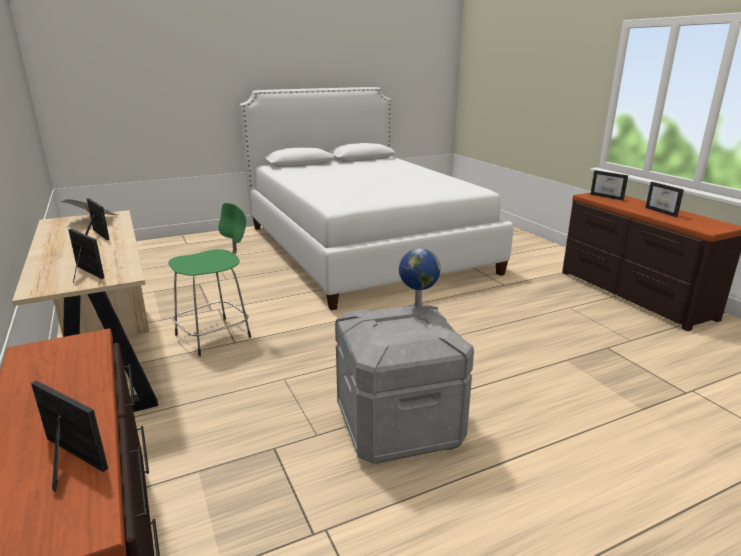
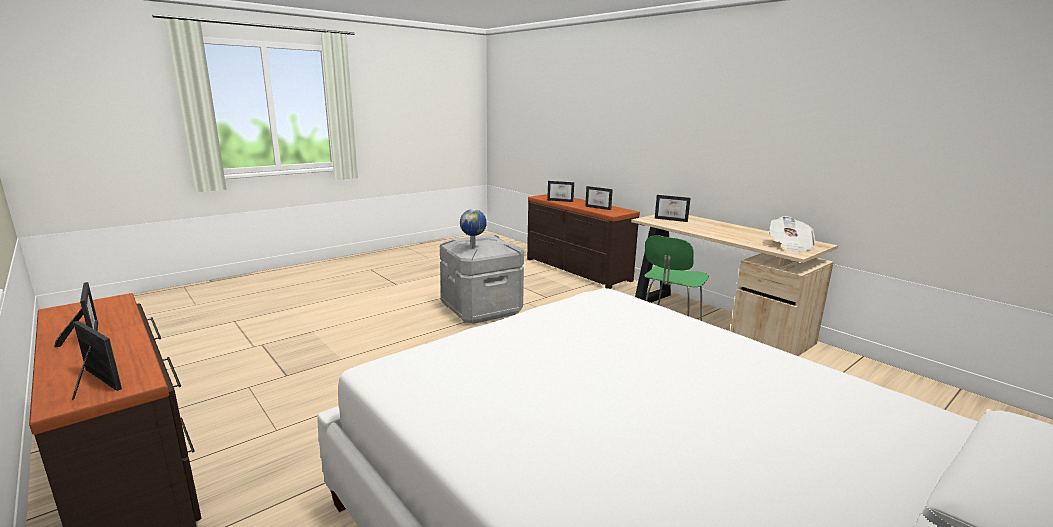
camera: 165 degrees right, 5 degrees down
(96, 235) = (741, 236): picture frame -> picture frame (599, 208)

